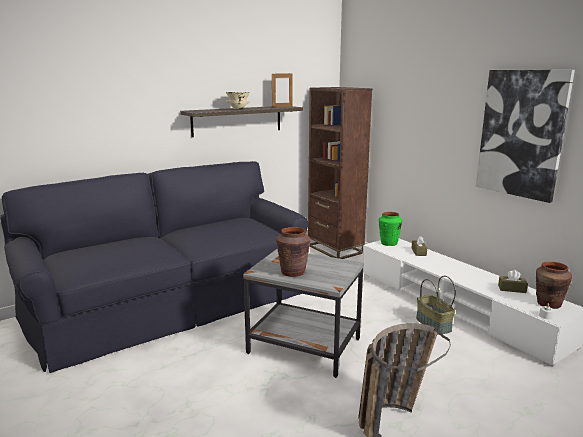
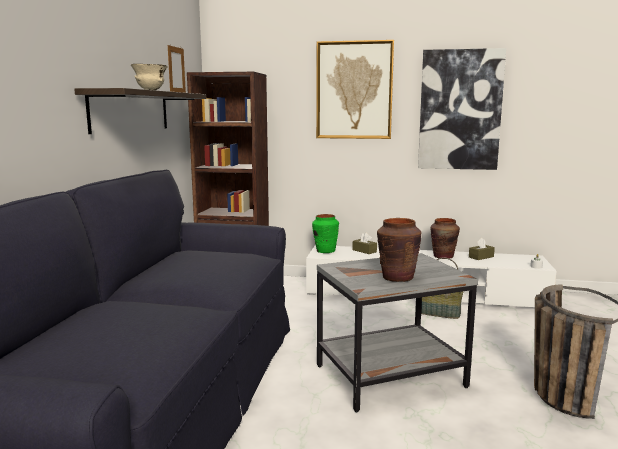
camera: 45 degrees left, 5 degrees down
(433, 106) = (354, 90): none -> picture
(548, 304) = (519, 259): brown vase -> brown vase (443, 256)

